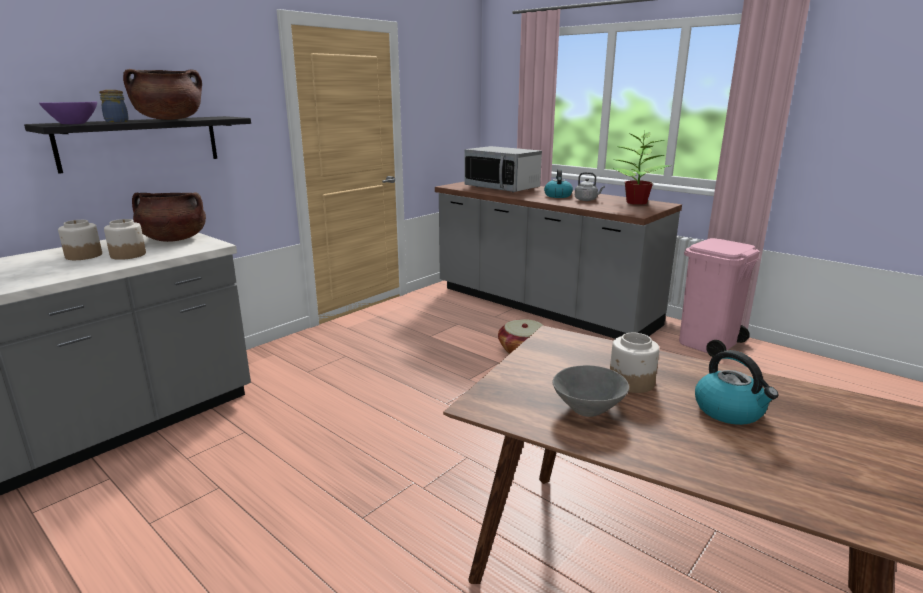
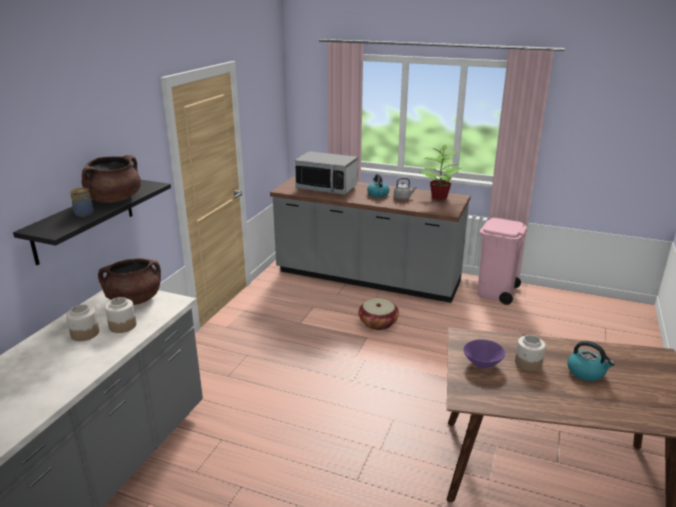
camera: 20 degrees left, 5 degrees up
(73, 123) = (61, 226): purple bowl -> purple bowl (482, 363)
(587, 409) = (519, 388): grey bowl -> none

